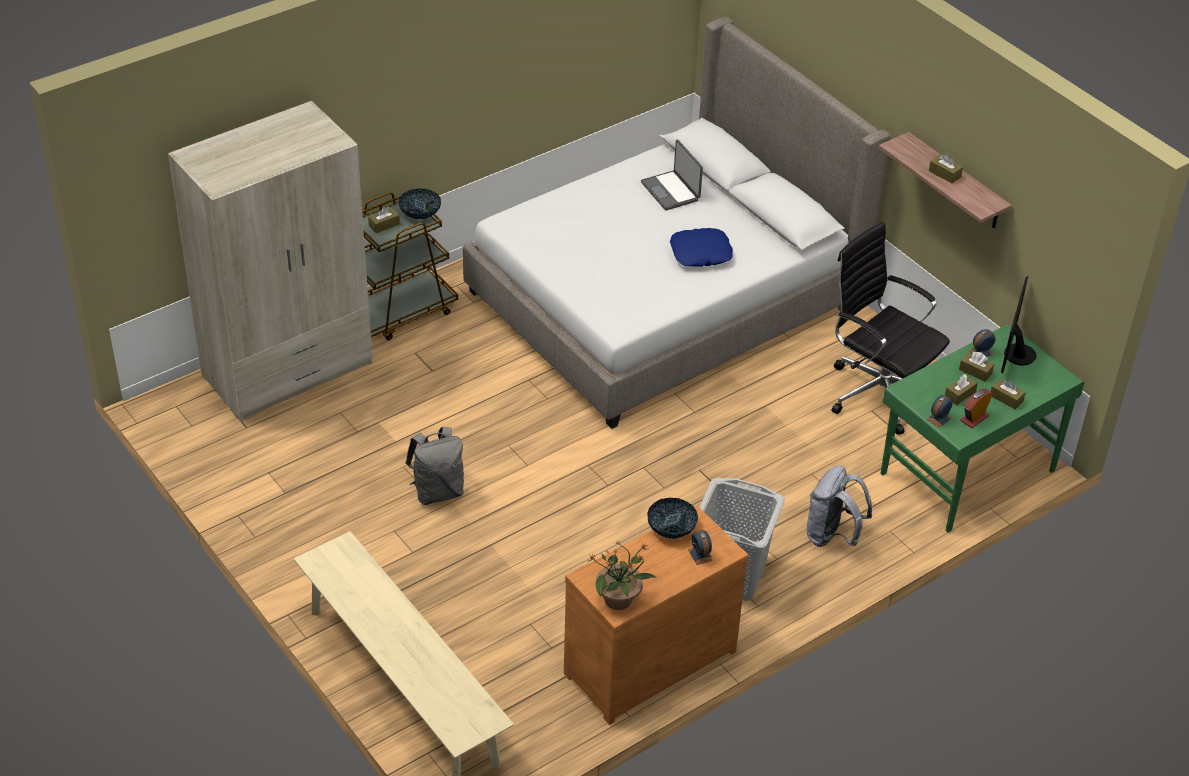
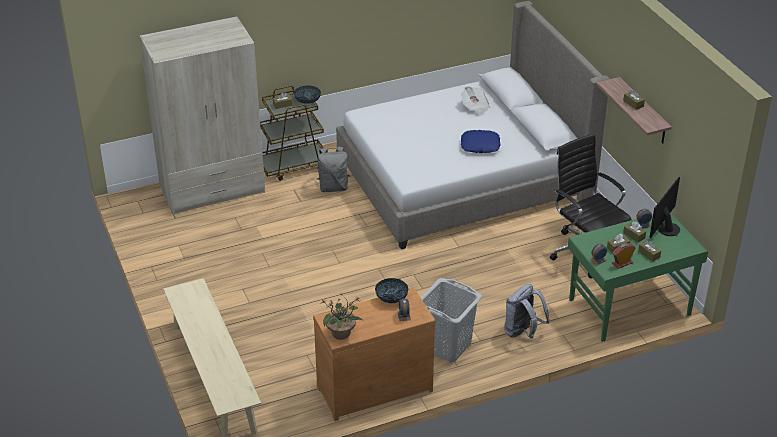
camera: 15 degrees right, 5 degrees down
(438, 492) = (277, 270): grey backpack -> grey backpack (333, 187)
(671, 191) = (475, 107): laptop -> newspaper

